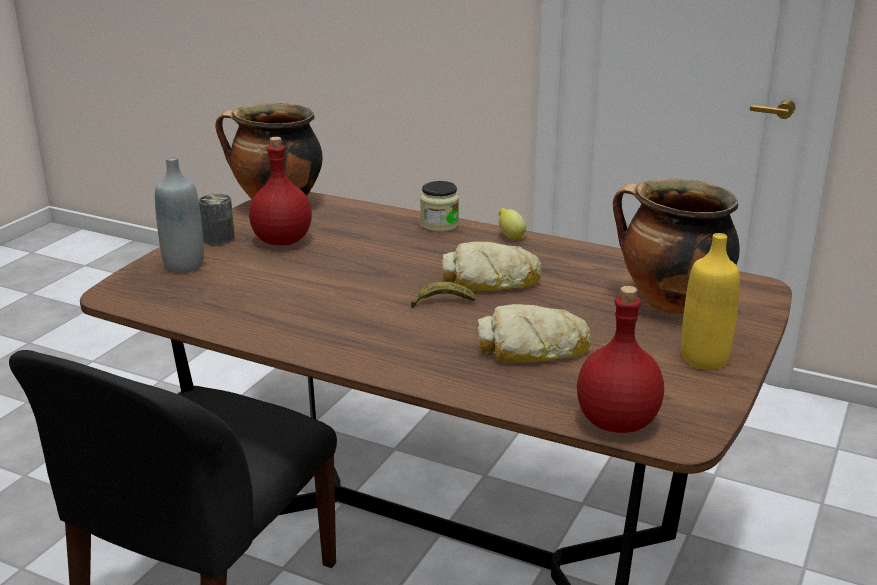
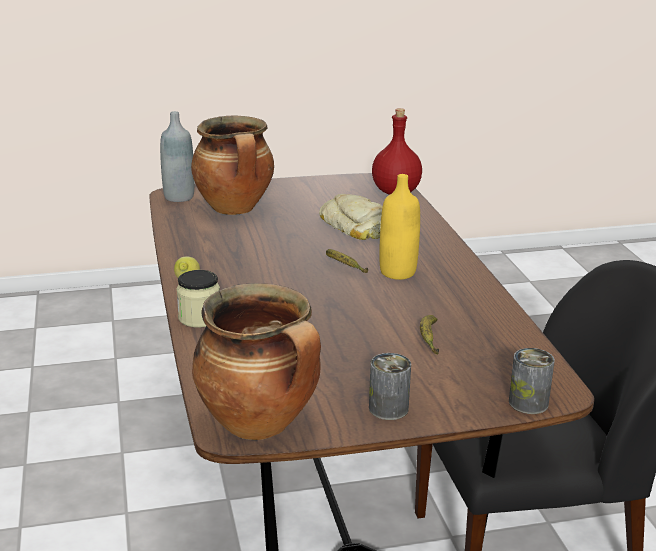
camera: 130 degrees left, 0 degrees up
(128, 279) = (528, 403): none -> can
(184, 265) = (462, 392): grey bottle -> grey bottle (179, 197)
(262, 284) = (429, 339): none -> banana
(283, 240) = (339, 373): red bottle -> none
(490, 280) = (281, 264): bread -> none
(704, 359) = (297, 189): yellow bottle -> yellow bottle (397, 272)

